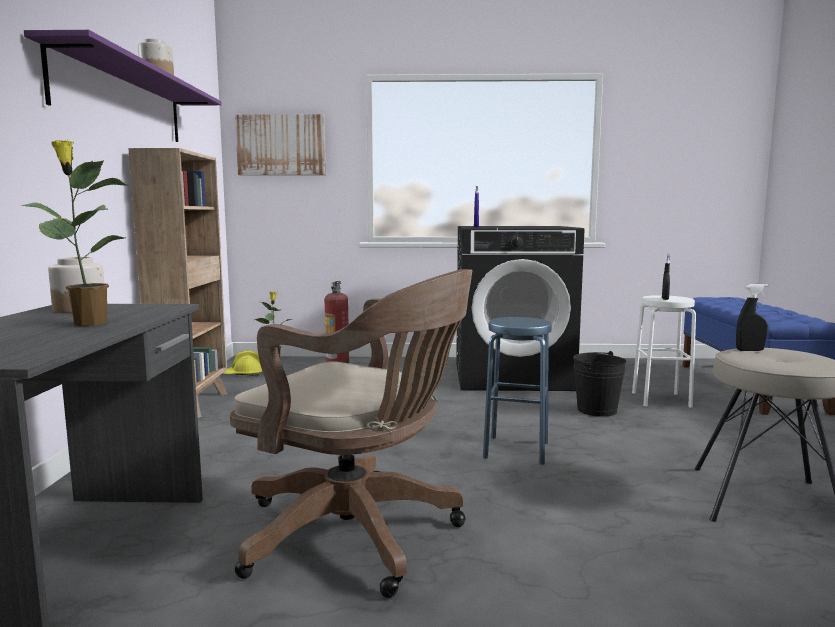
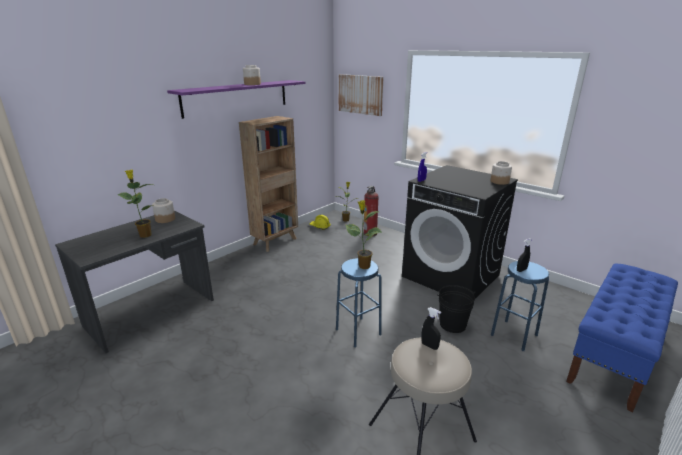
camera: 40 degrees right, 15 degrees up
(359, 535) = (232, 344): brown office chair -> none
(523, 320) = (363, 266): none -> potted plant
(551, 226) = (499, 181): none -> jar
(661, 399) = (514, 335): white stool -> blue stool

